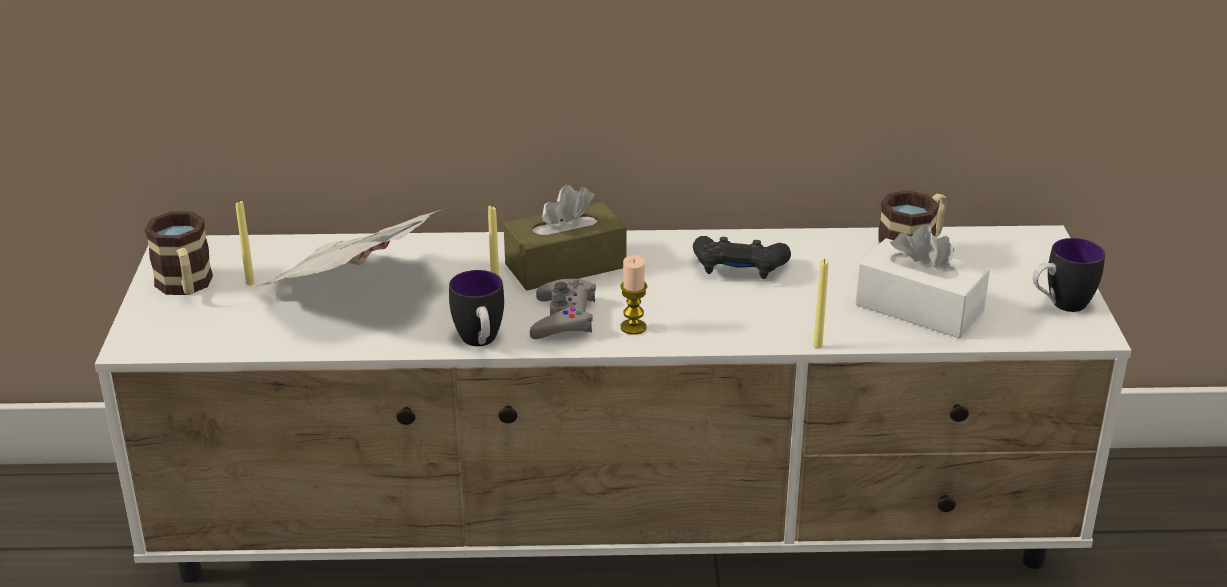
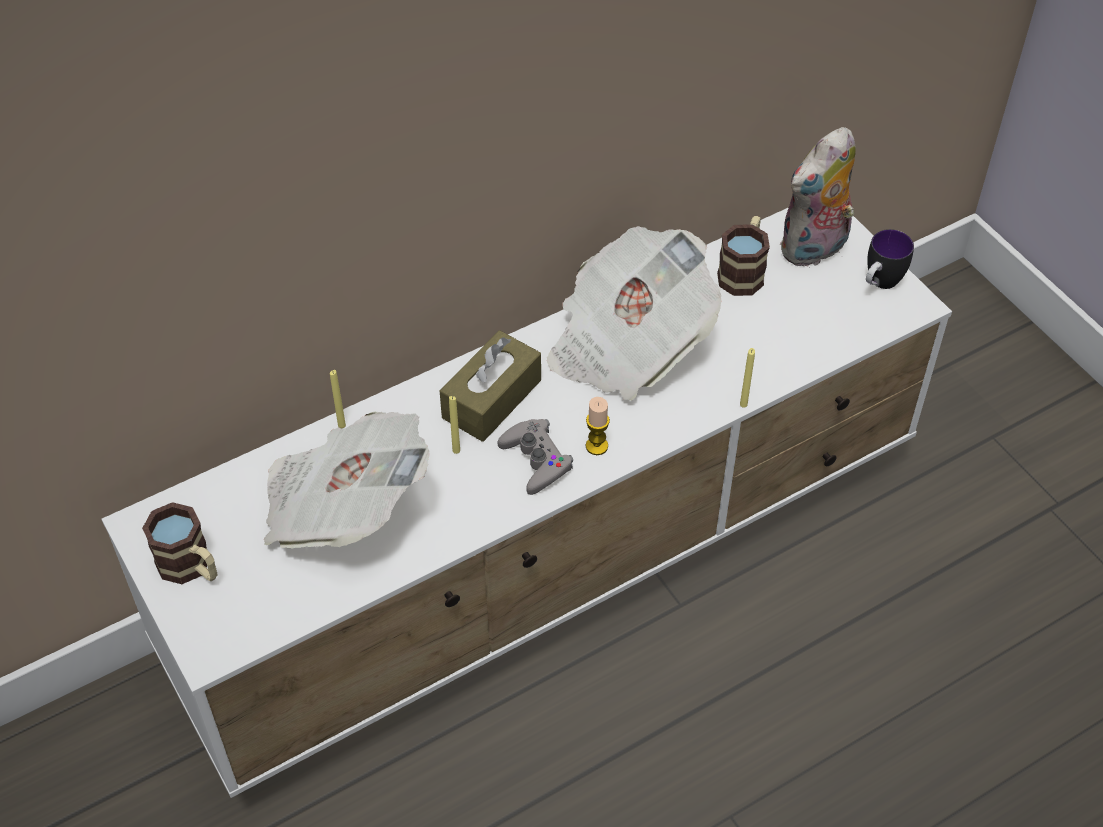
camera: 30 degrees left, 20 degrees up
(250, 283) = (244, 537): yellow candle -> yellow candle (341, 425)
(480, 343) = (493, 518): mug -> none
(739, 269) = (628, 343): black game controller -> newspaper
(919, 308) = (786, 330): white tissue box -> none
(1008, 261) = (814, 250): none -> plush toy

